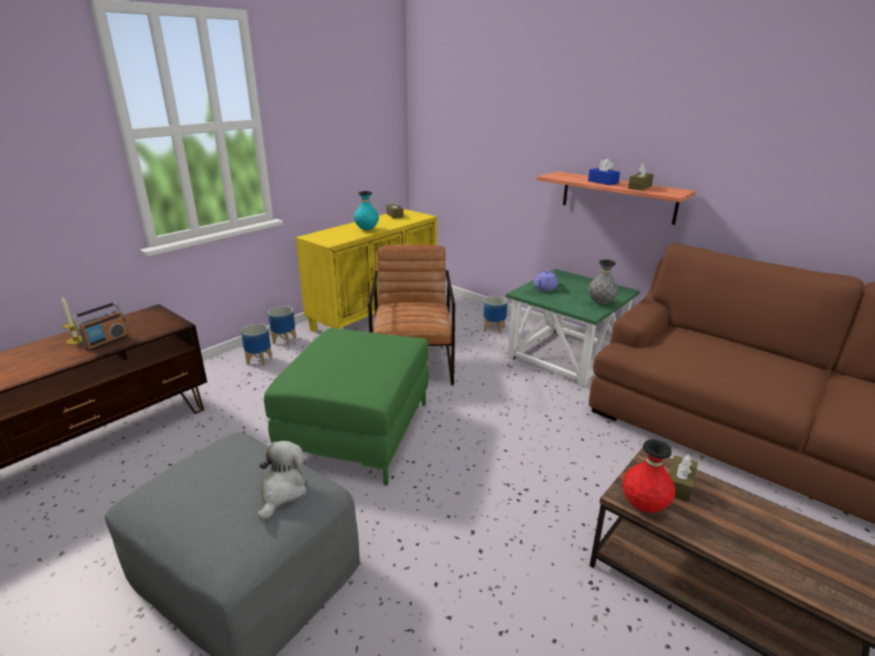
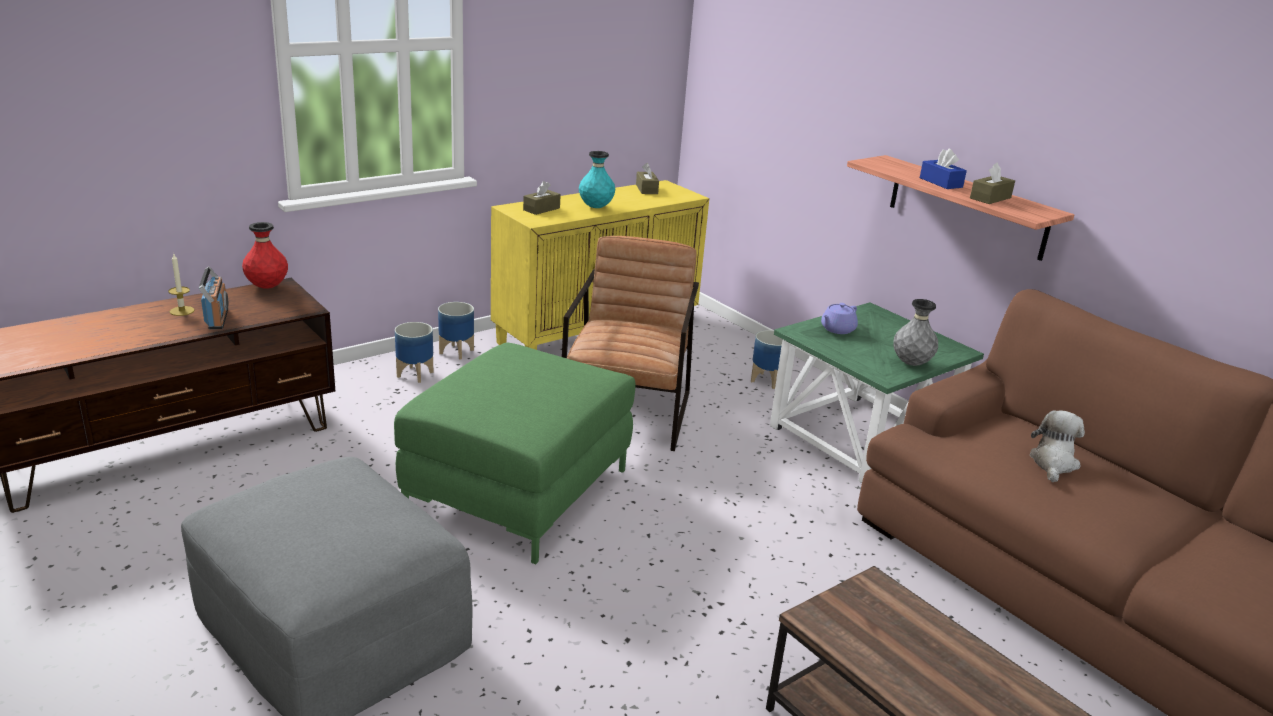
camera: 10 degrees right, 0 degrees up
(106, 342) = (217, 318): radio -> radio turned 60 degrees counterclockwise
(282, 492) = (383, 531): plush toy -> plush toy (1053, 463)
(643, 506) = (832, 634): red vase -> red vase (267, 287)
(679, 485) = (896, 619): brown tissue box -> brown tissue box (541, 209)

